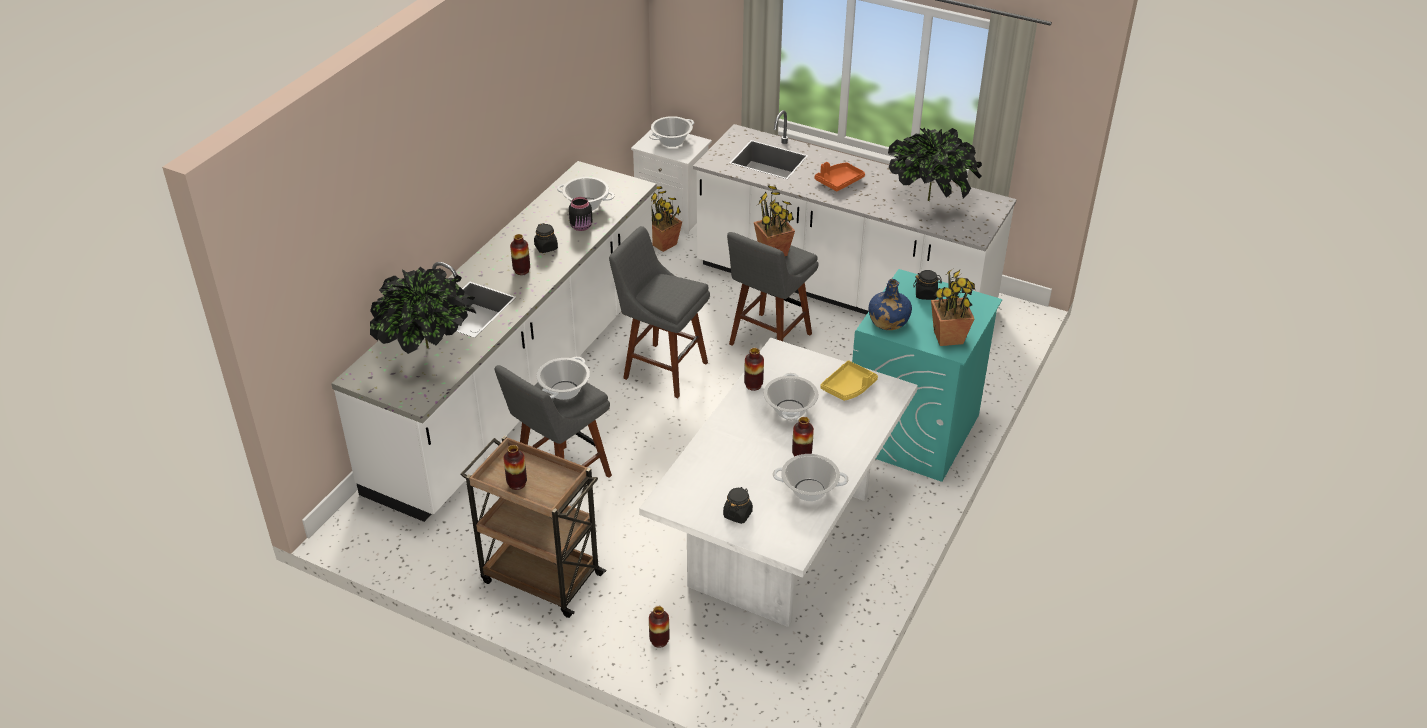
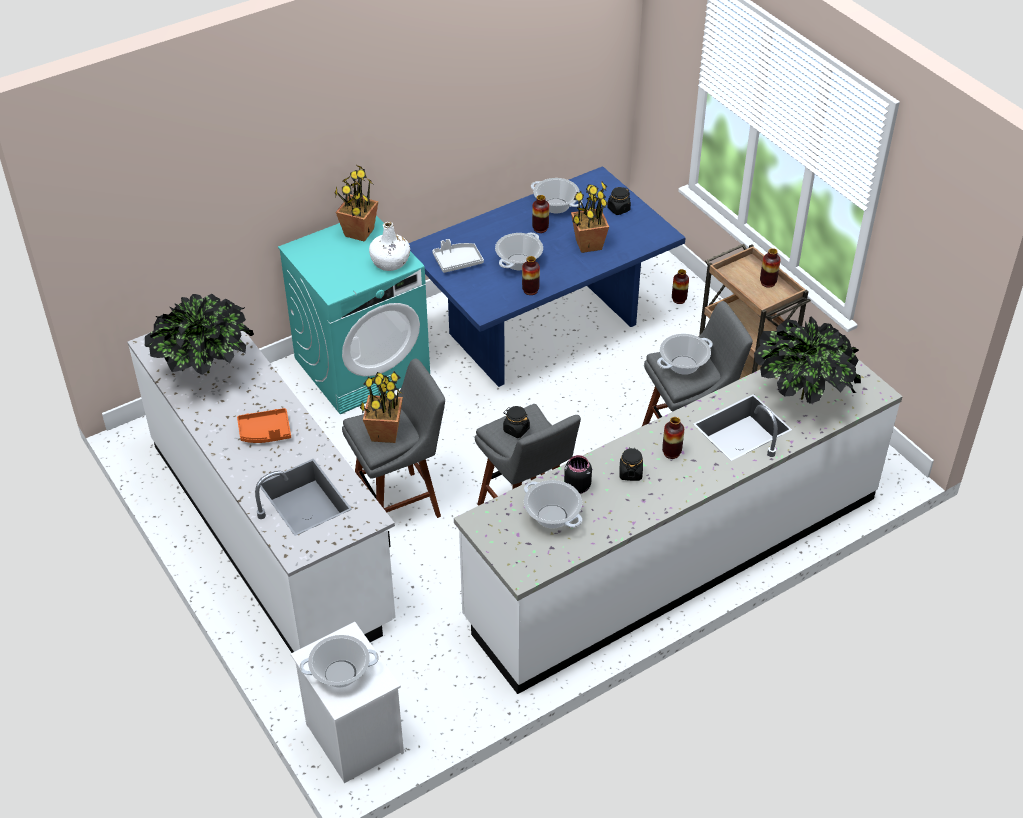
camera: 150 degrees left, 5 degrees up
(663, 244) = (402, 689): potted plant -> potted plant (588, 244)
(779, 538) = (542, 330): white dining table -> blue dining table
(848, 387) = (457, 261): yellow tray -> grey tray
(888, 321) = (390, 262): blue bottle -> white bottle
(926, 294) = (333, 272): black jar -> black jar (516, 429)

